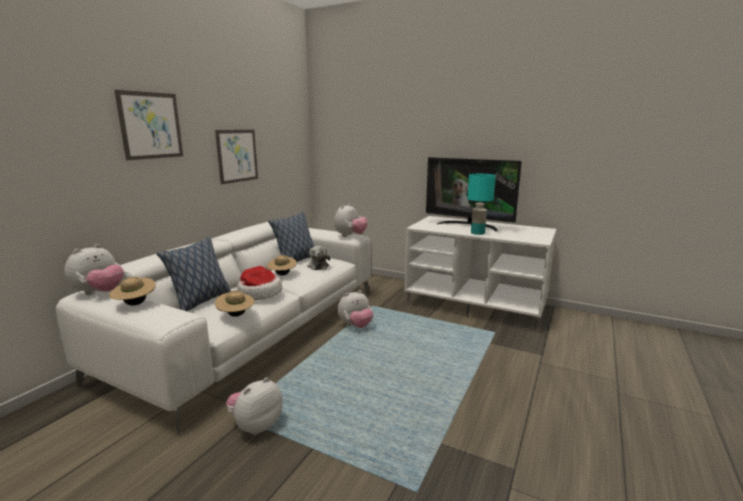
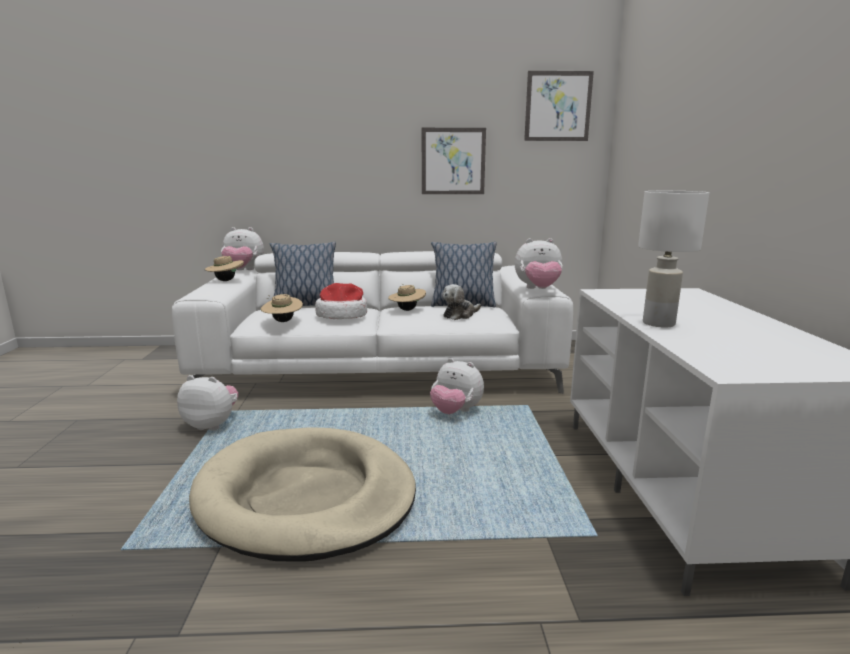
camera: 60 degrees right, 0 degrees up
(151, 125) = (338, 122): picture -> picture (558, 106)
(408, 399) = (306, 497): none -> beige dog bed
(469, 225) = (703, 313): television -> none
(477, 233) = (658, 323): turquoise table lamp -> white table lamp

